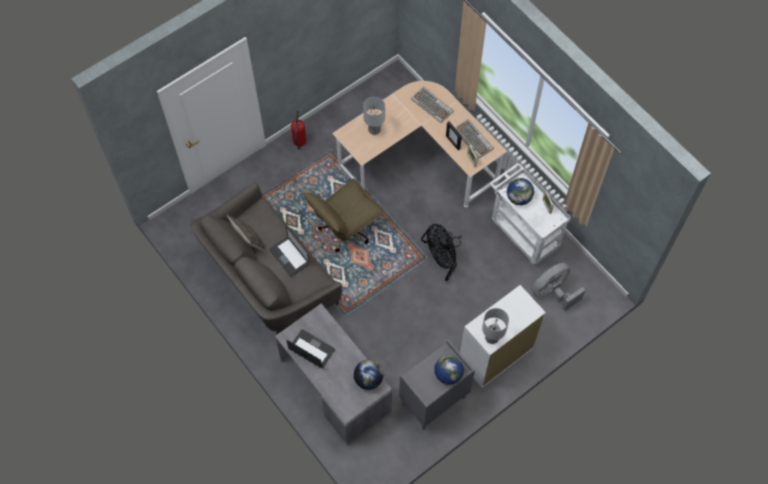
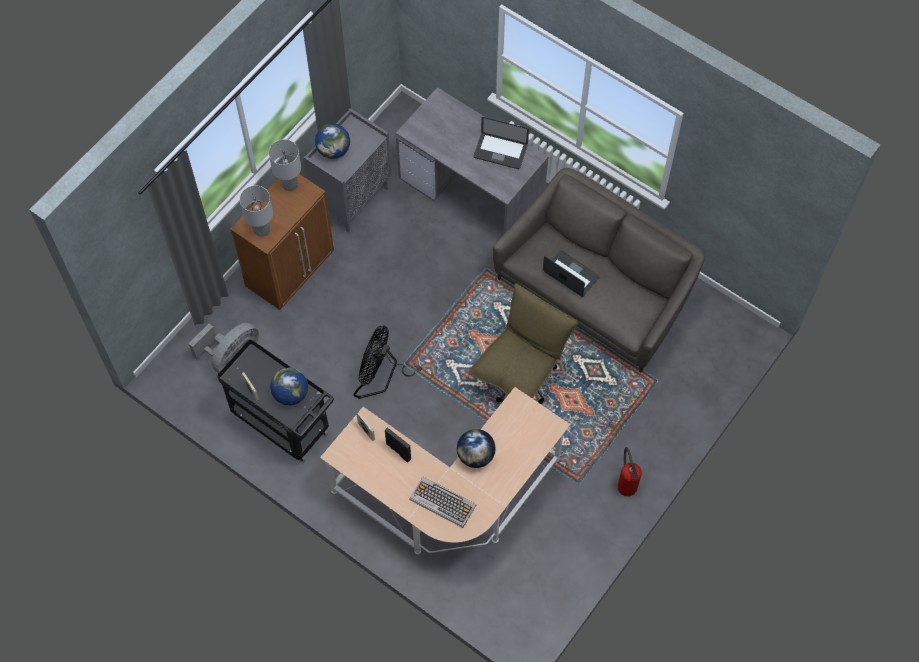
camera: 165 degrees right, 0 degrees up
(249, 241) = (629, 283): pillow -> none
(368, 379) = (425, 136): globe -> globe (476, 455)
(374, 130) = (513, 442): grey table lamp -> grey table lamp (262, 230)
(443, 255) = (383, 372): black fan -> black fan turned 120 degrees counterclockwise
(473, 139) = (370, 463): keyboard -> none
(496, 354) = (290, 267): white cabinet -> brown cabinet
(521, 234) = (285, 426): white cart -> black cart

